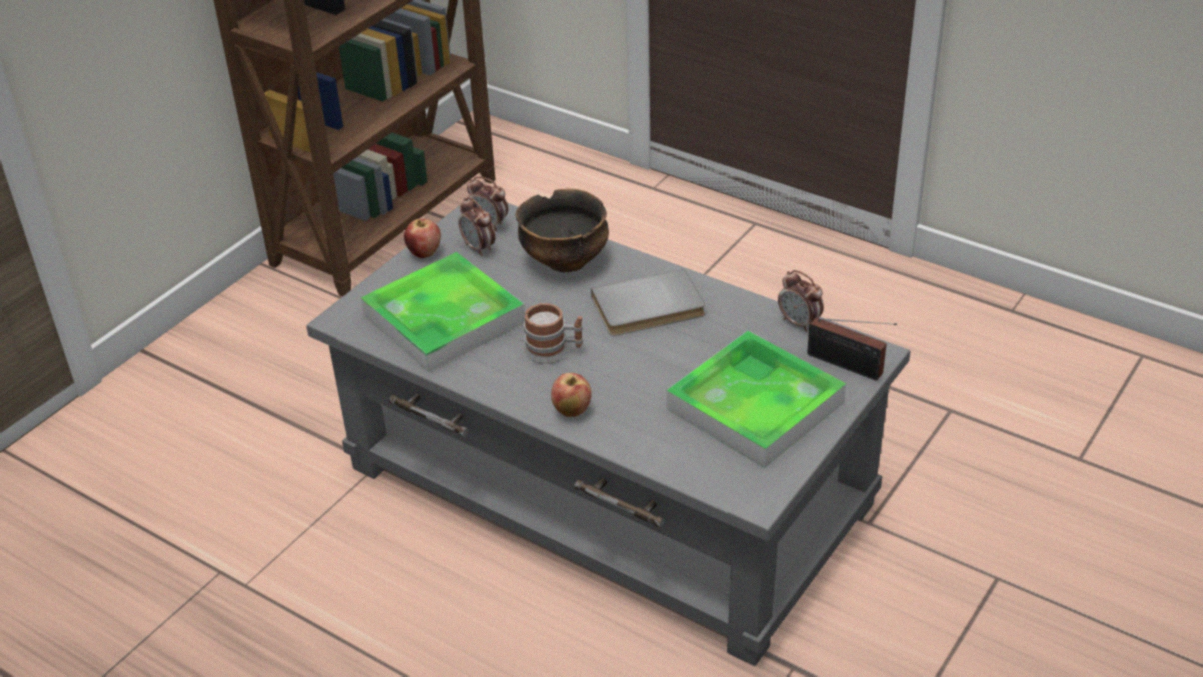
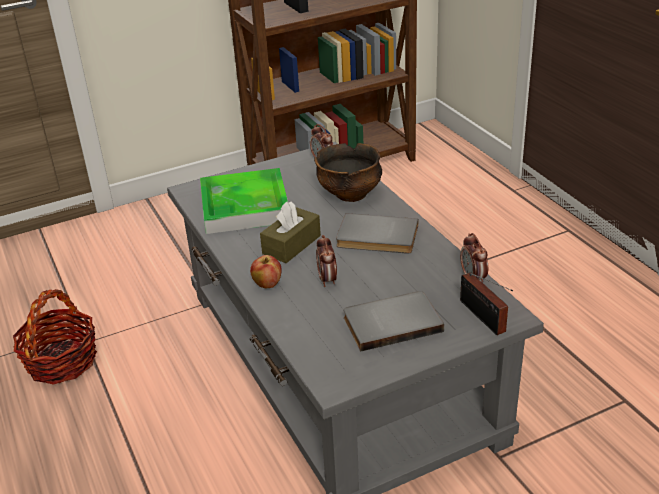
camera: 30 degrees right, 5 degrees down
(233, 623) = (62, 361): none -> basket
(424, 253) = (270, 167): apple -> none
(479, 248) = (304, 173): alarm clock -> alarm clock (327, 280)
(554, 351) = (291, 245): mug -> brown tissue box
(755, 405) = (391, 322): tray -> grey book

